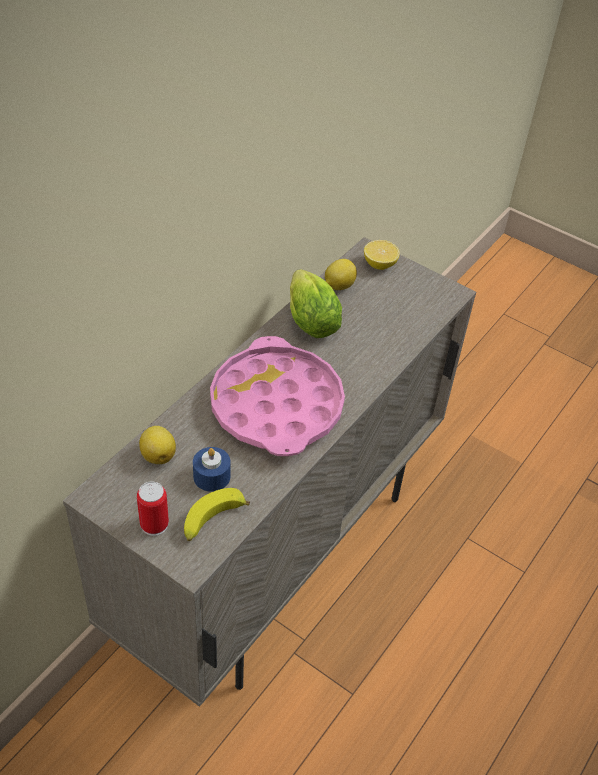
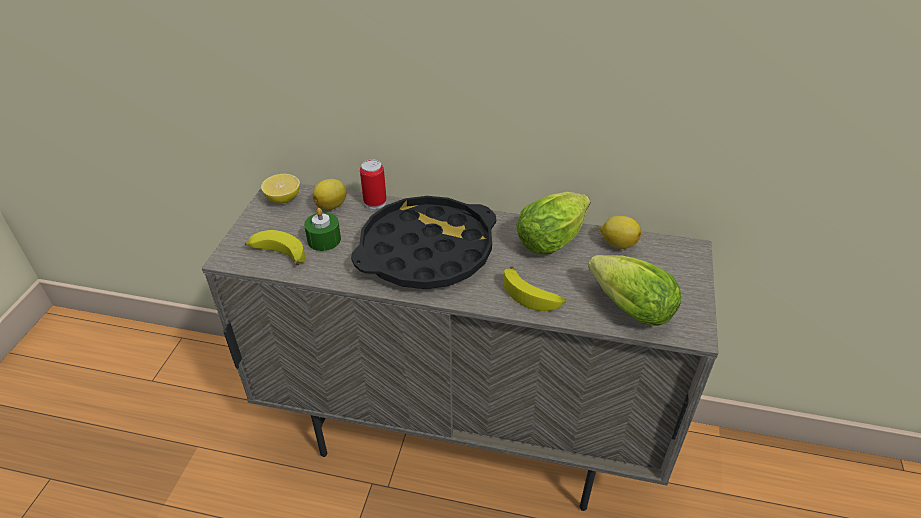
camera: 70 degrees right, 5 degrees down
(154, 524) = (261, 226): can -> can (375, 202)
(211, 476) = (324, 239): blue candle -> green candle
(276, 406) = (426, 251): pink tray -> black tray
(372, 360) = (532, 296): none -> banana
(379, 264) = (679, 263): lemon -> lemon (283, 199)
(410, 314) = (625, 306): none -> lettuce

